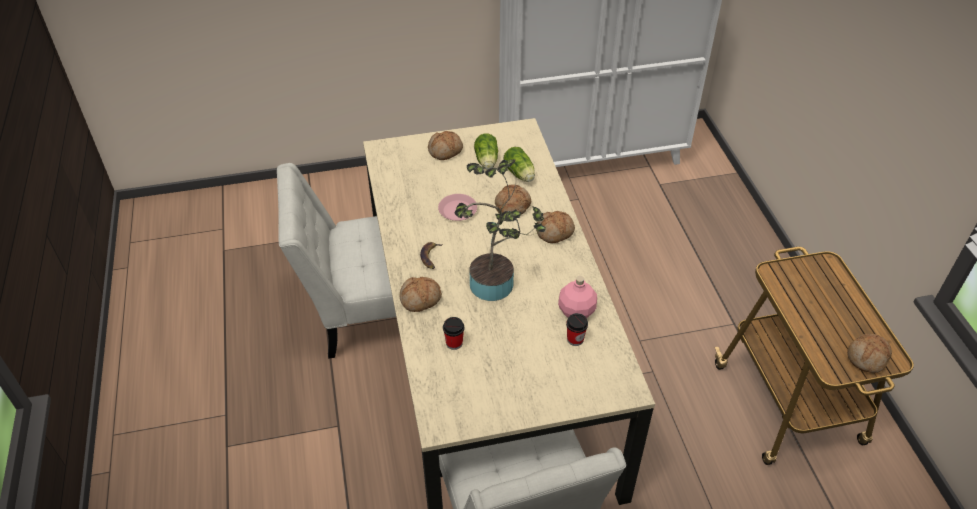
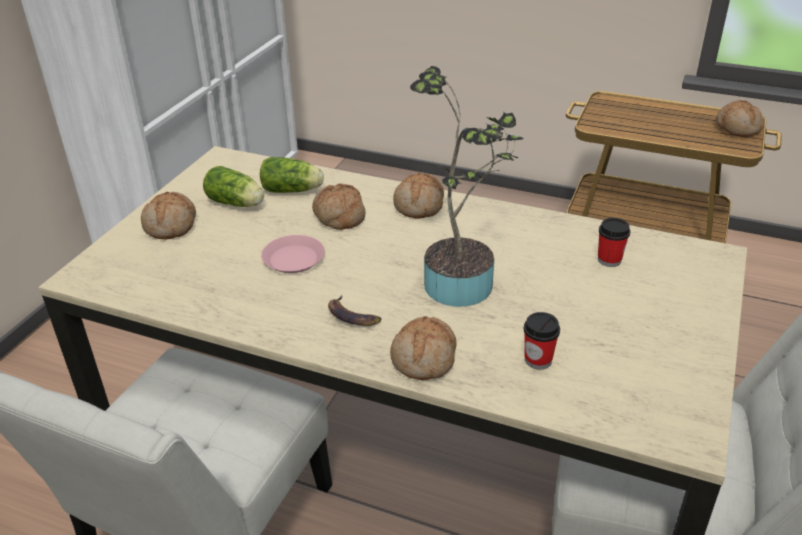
camera: 55 degrees left, 10 degrees down
(576, 310) = (563, 241): pink bottle -> none

